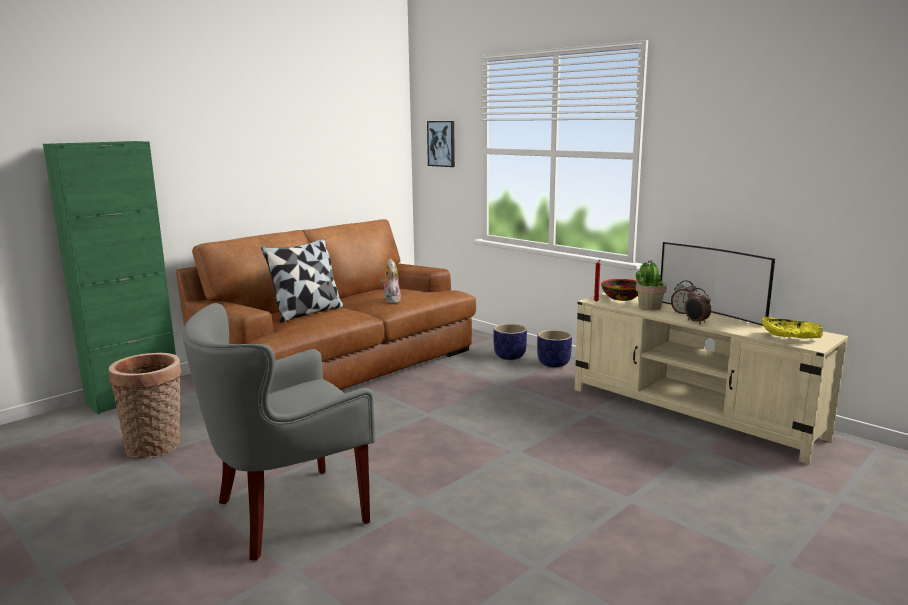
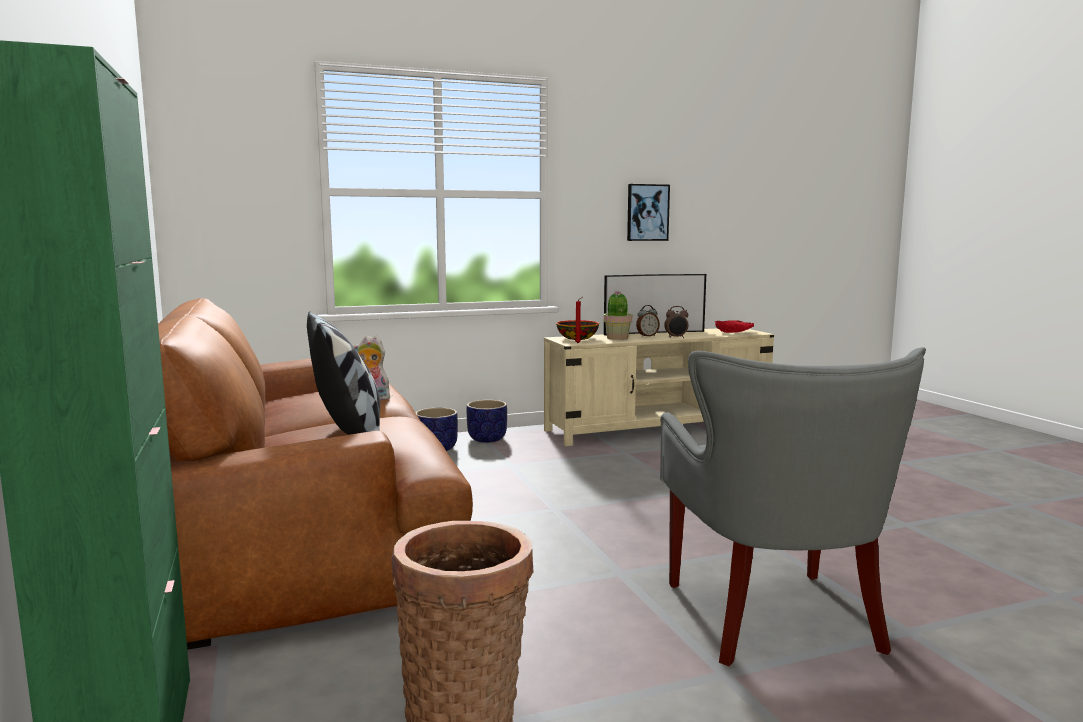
camera: 65 degrees left, 5 degrees down
(441, 143) = (232, 181): picture -> picture (647, 212)
(790, 337) = (734, 332): yellow bowl -> red bowl

